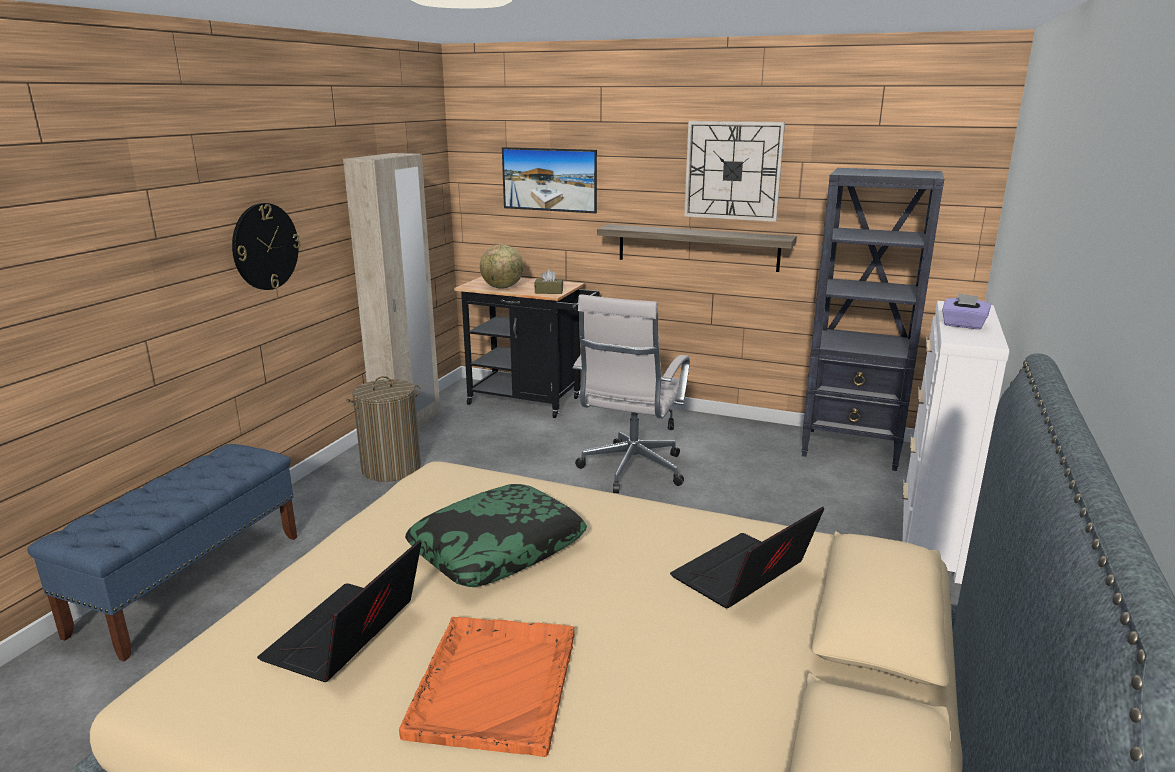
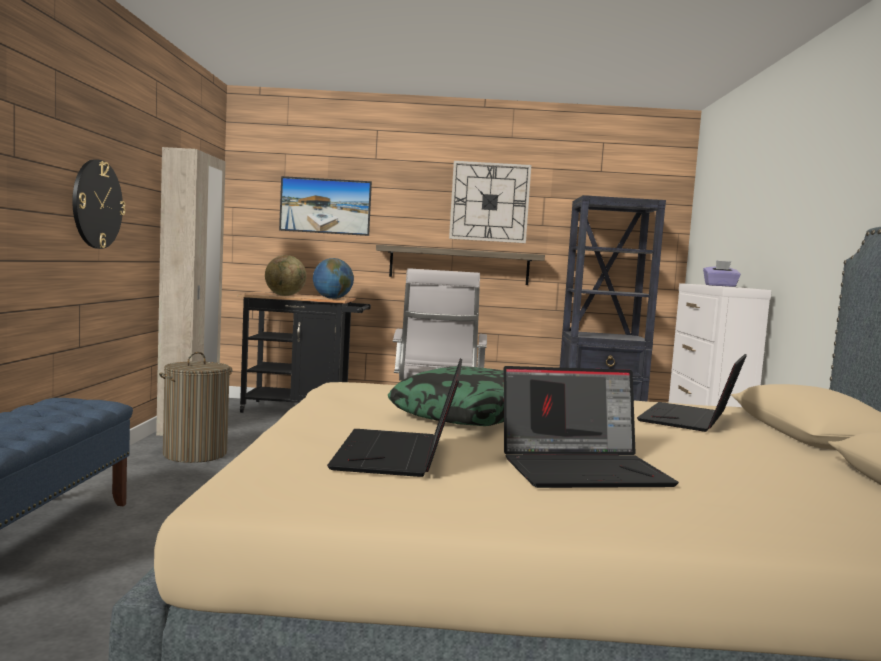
camera: 20 degrees left, 15 degrees down
(495, 683) = (584, 469): orange tray -> laptop
(549, 292) = (332, 298): brown tissue box -> globe

